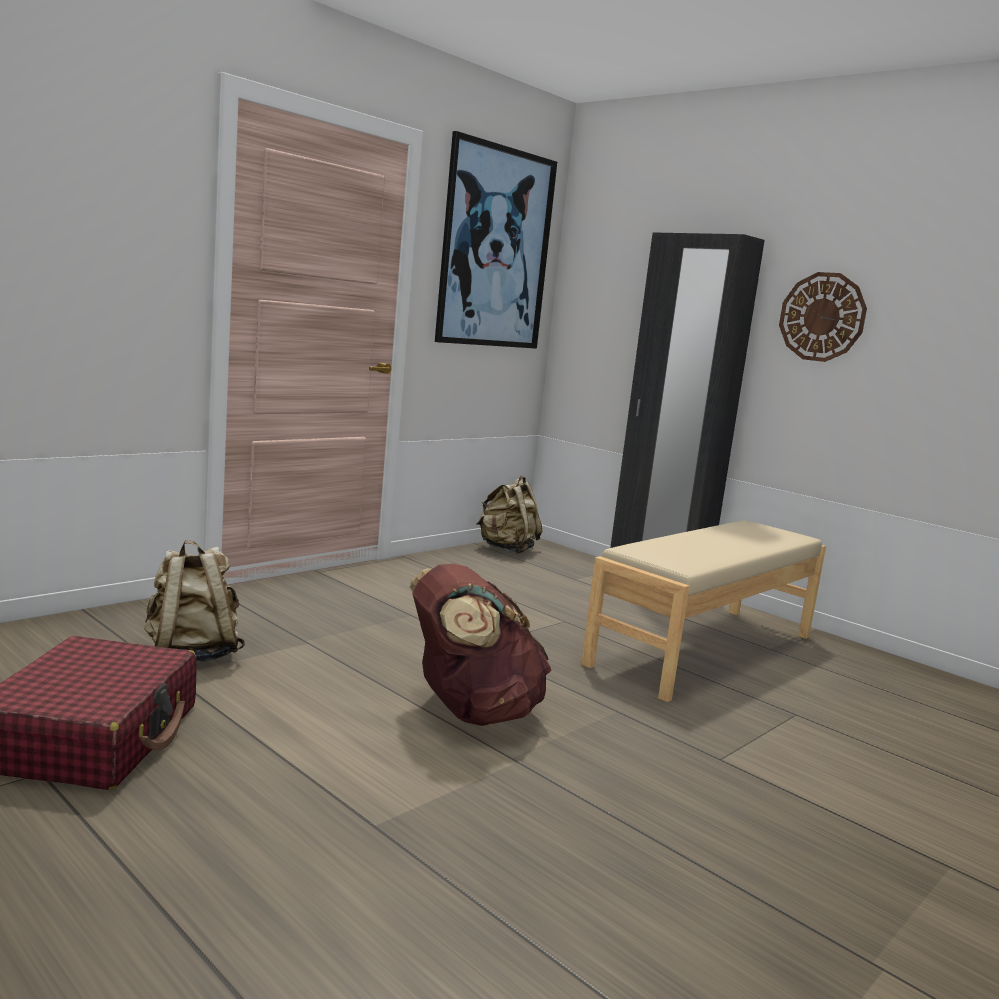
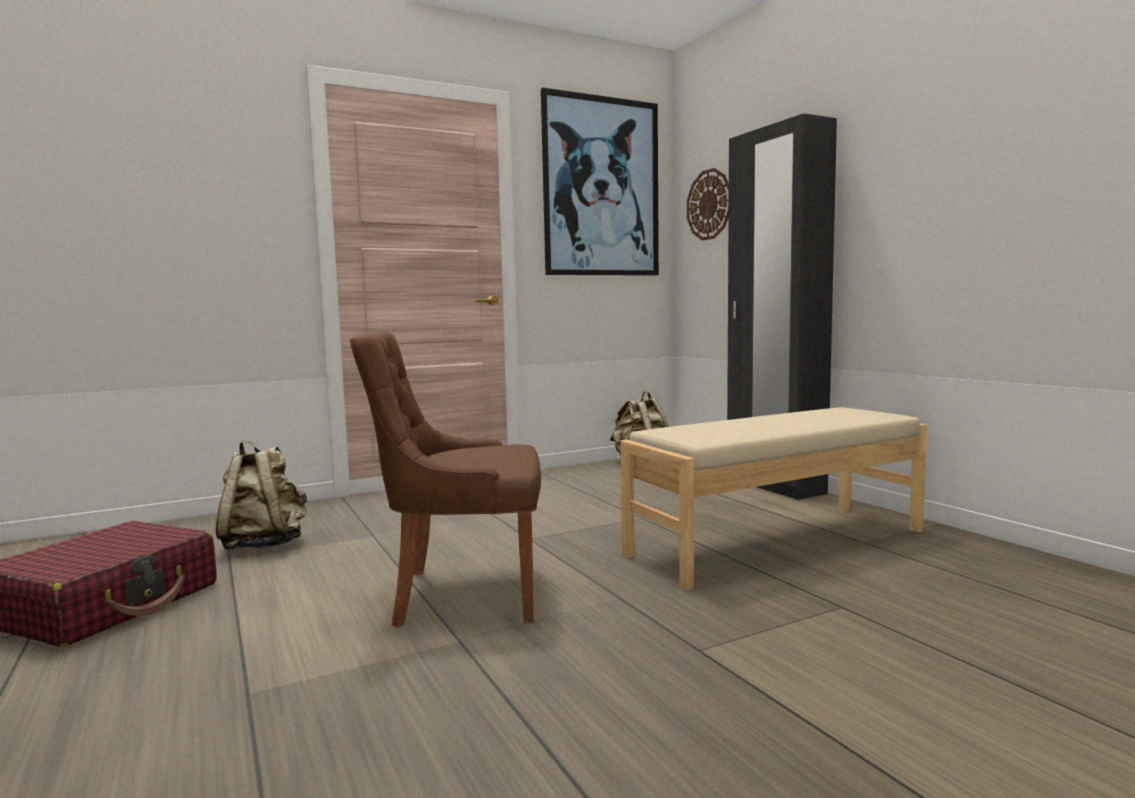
camera: 20 degrees right, 5 degrees down
(471, 712) = (461, 594): brown backpack -> brown chair
(822, 317) = (901, 180): wall clock -> wall clock (709, 204)

